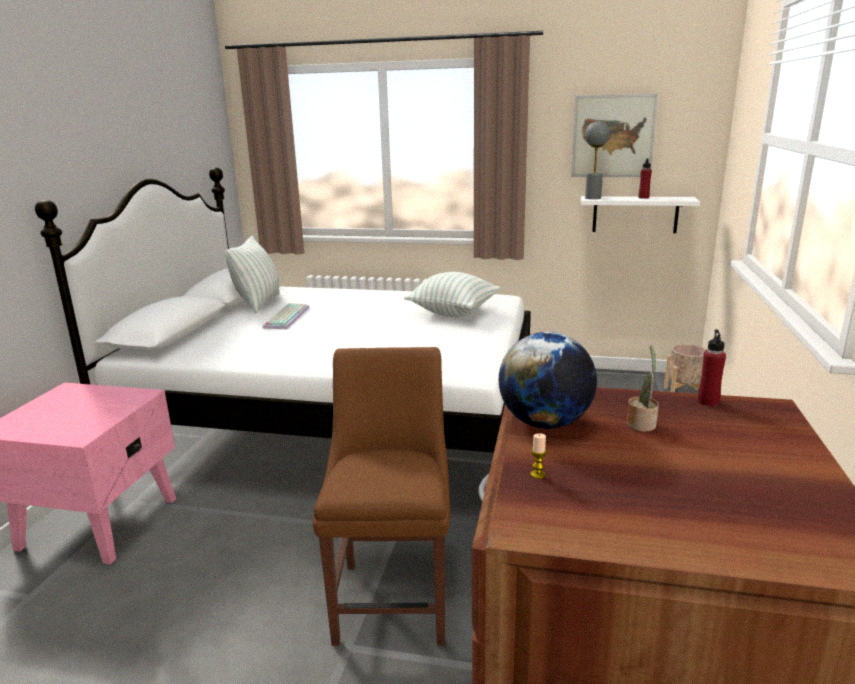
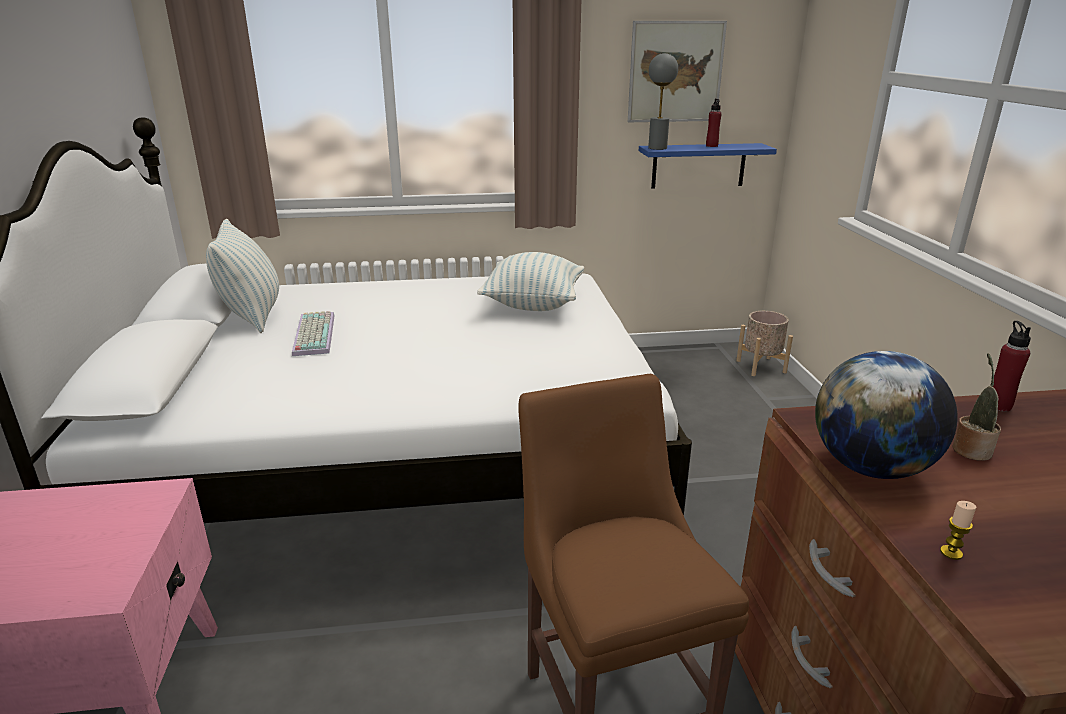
camera: 20 degrees left, 5 degrees up
(635, 214) = (698, 165): white shelf -> blue shelf

